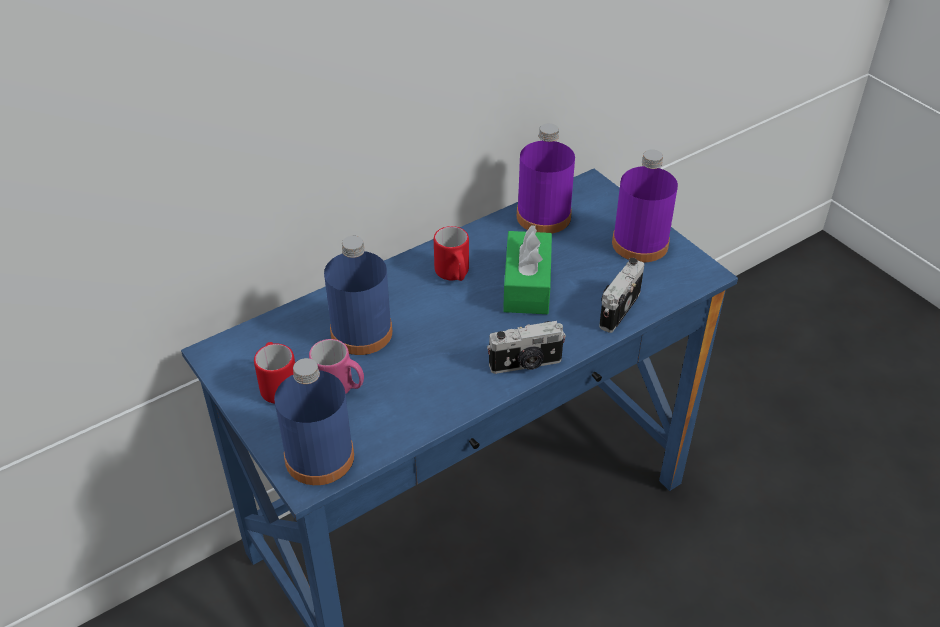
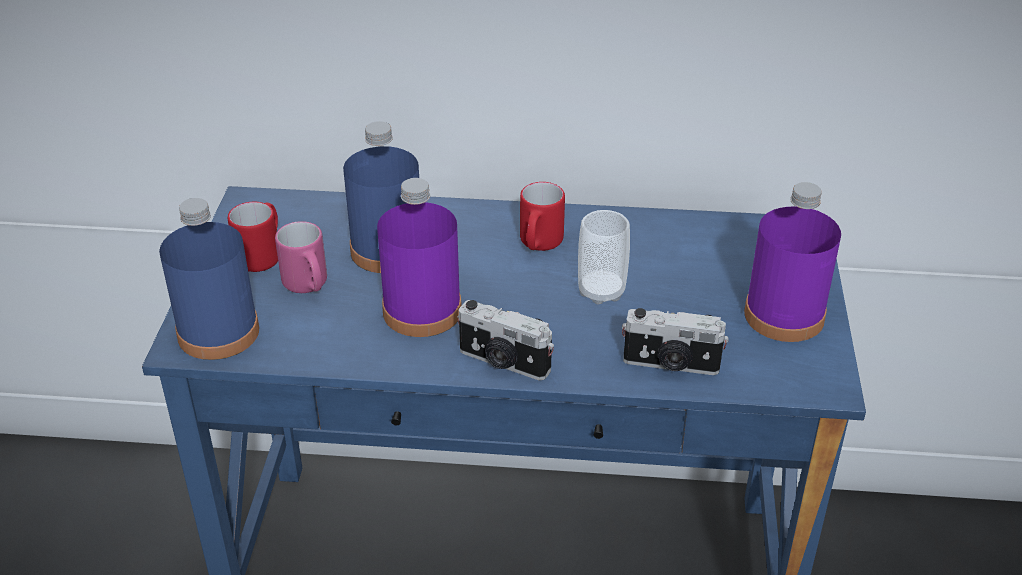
camera: 40 degrees right, 5 degrees down
(527, 285) = (601, 291): green tissue box -> cup
(543, 216) = (705, 236): purple bottle -> purple bottle (422, 311)
(617, 309) = (671, 365): camera -> camera turned 150 degrees counterclockwise

